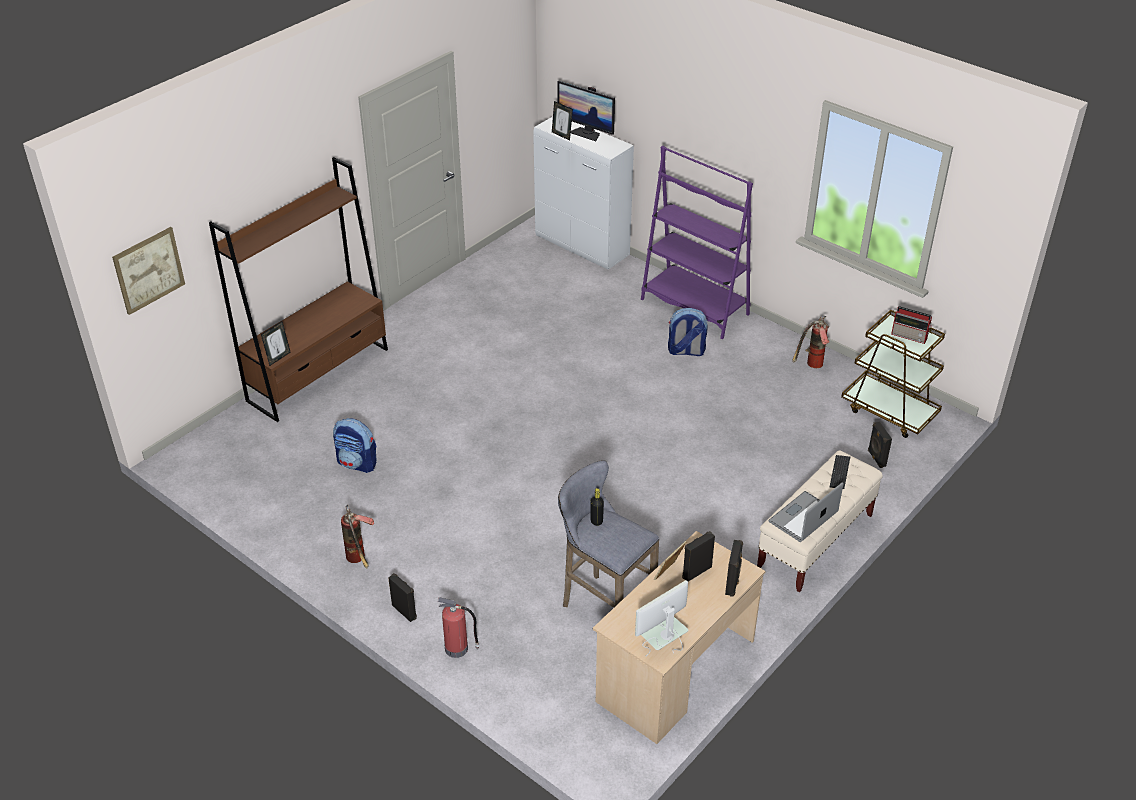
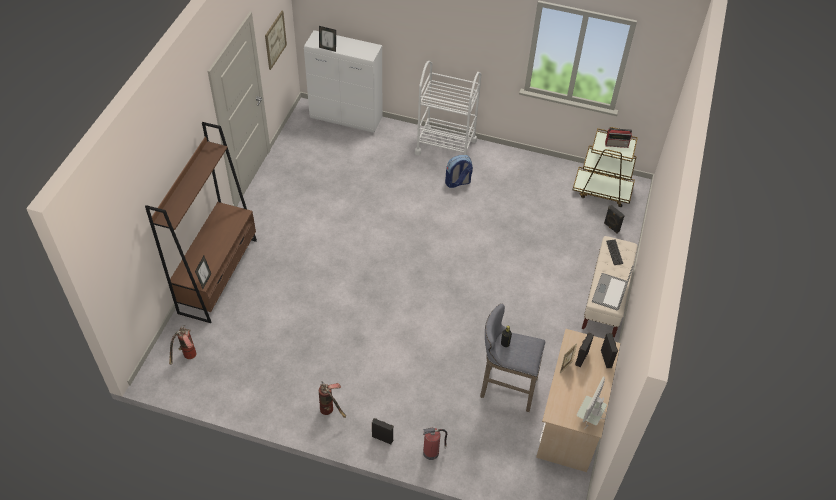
camera: 25 degrees left, 10 degrees up
(149, 270) = (116, 258): picture -> picture (275, 40)
(357, 463) = (287, 337): backpack -> none
(586, 133) = (344, 42): monitor -> none
(694, 307) = (445, 146): purple bookcase -> white cart
(811, 366) = (540, 171): fire extinguisher -> fire extinguisher (187, 358)

